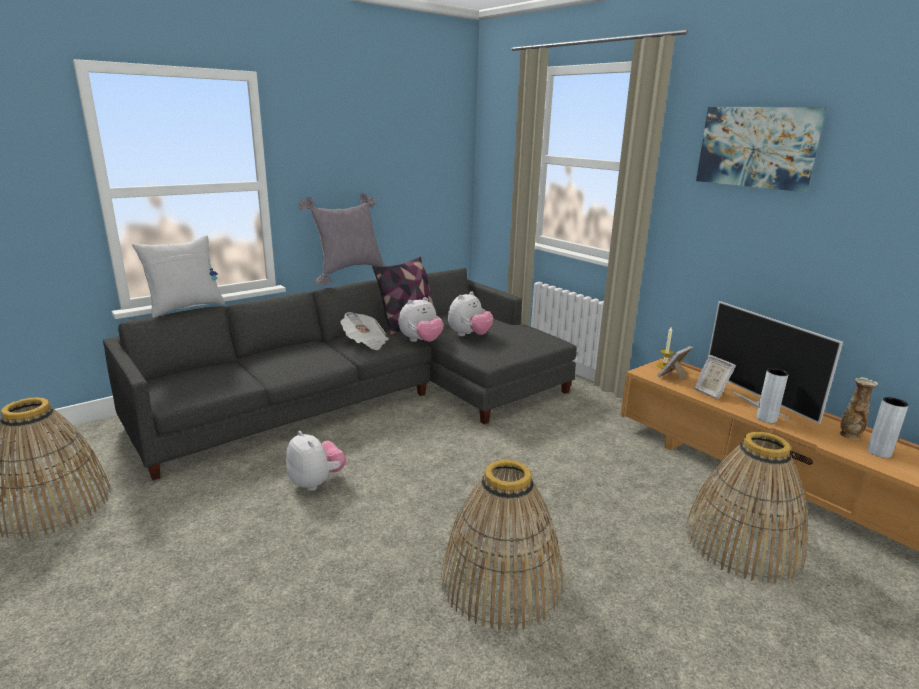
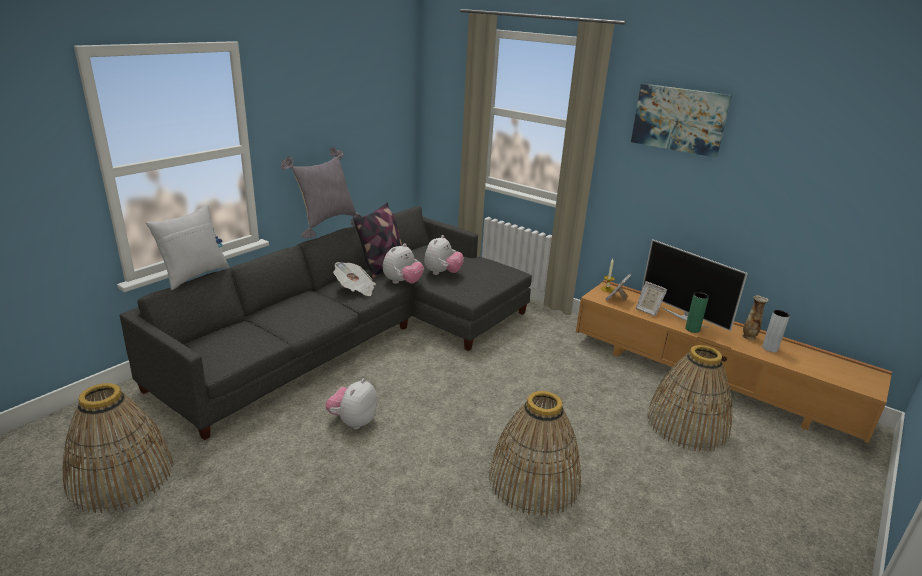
camera: 15 degrees left, 5 degrees up
(316, 482) = (353, 421): plush toy -> plush toy turned 105 degrees counterclockwise
(766, 418) = (692, 329): grey vase -> green vase

